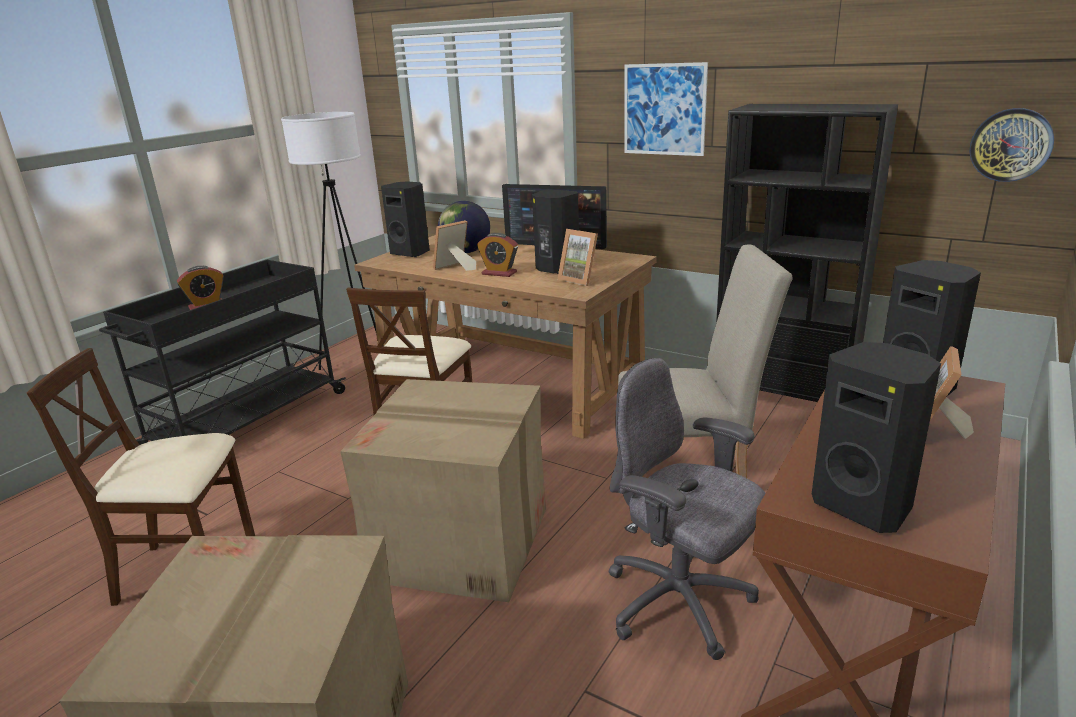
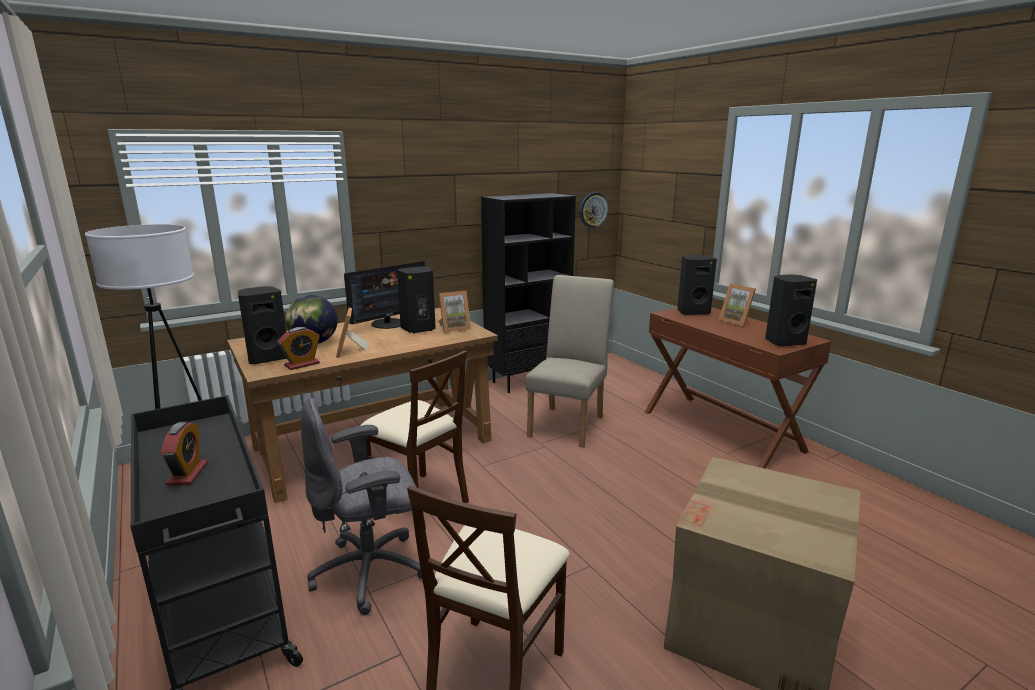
camera: 65 degrees left, 5 degrees down
(462, 543) = (571, 514): cardboard box -> none
(499, 273) = (394, 343): alarm clock -> alarm clock (302, 364)
(664, 109) = (424, 204): picture -> none
(680, 604) = (676, 461): grey office chair -> grey office chair (371, 571)

